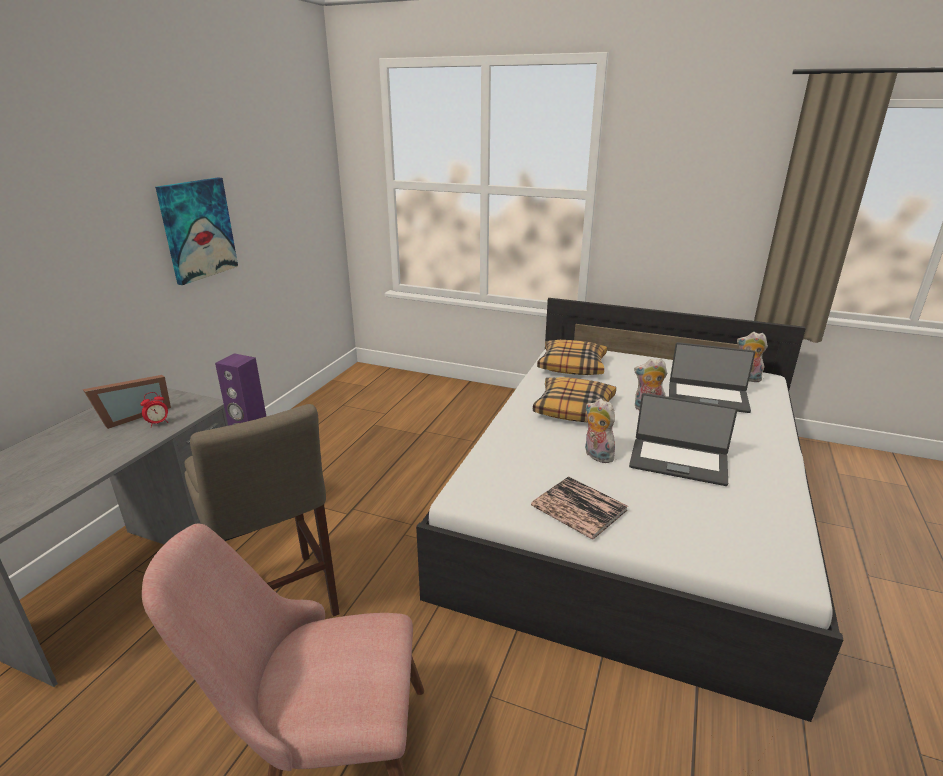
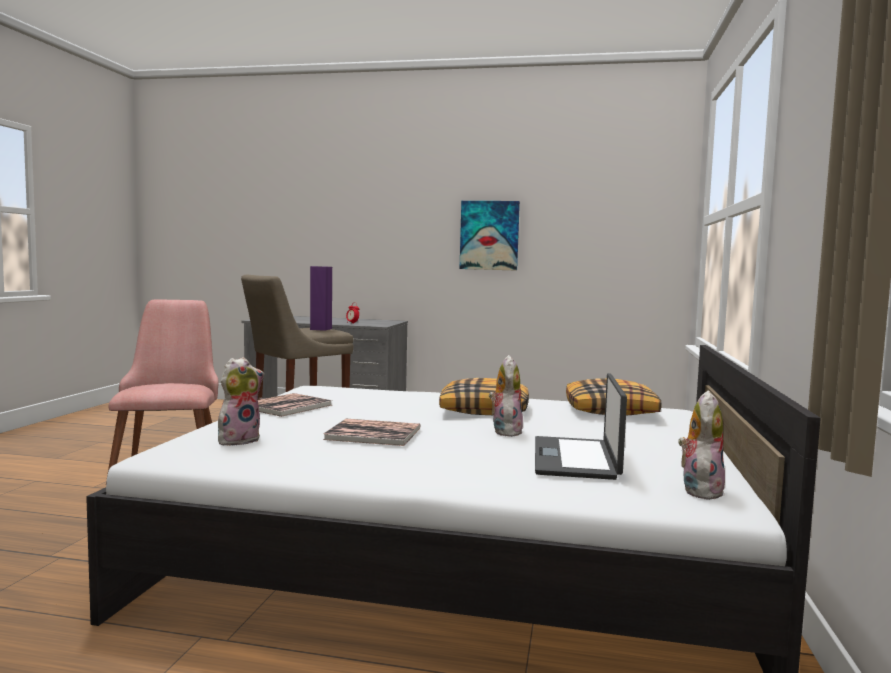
camera: 80 degrees right, 20 degrees down
(133, 415) = (361, 321): picture frame -> none
(596, 455) = (381, 413): plush toy -> plush toy (239, 440)
(678, 461) = (373, 434): laptop -> book

